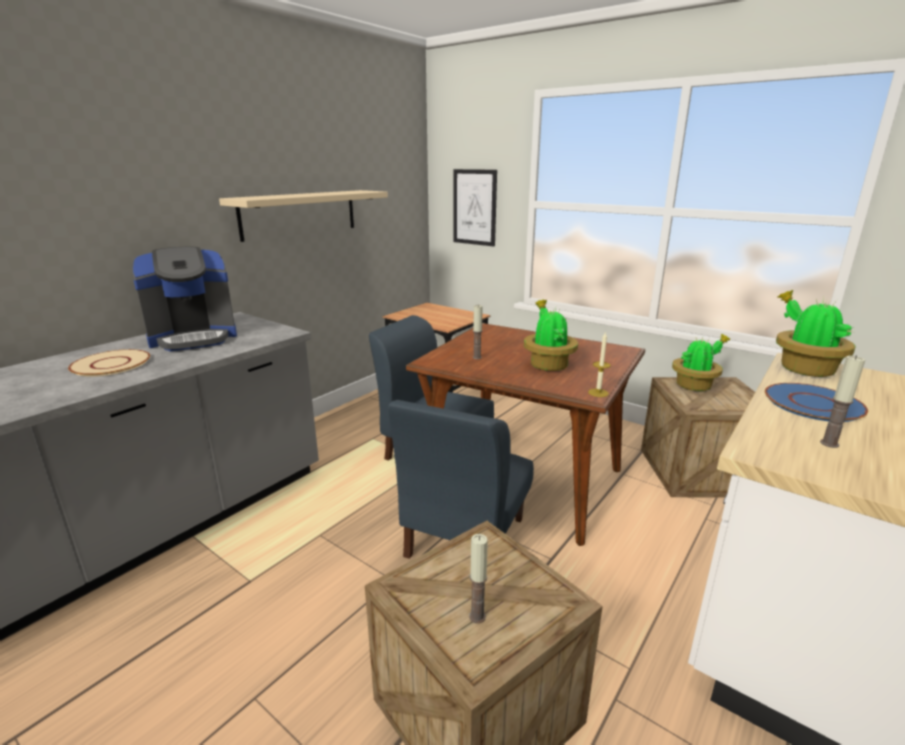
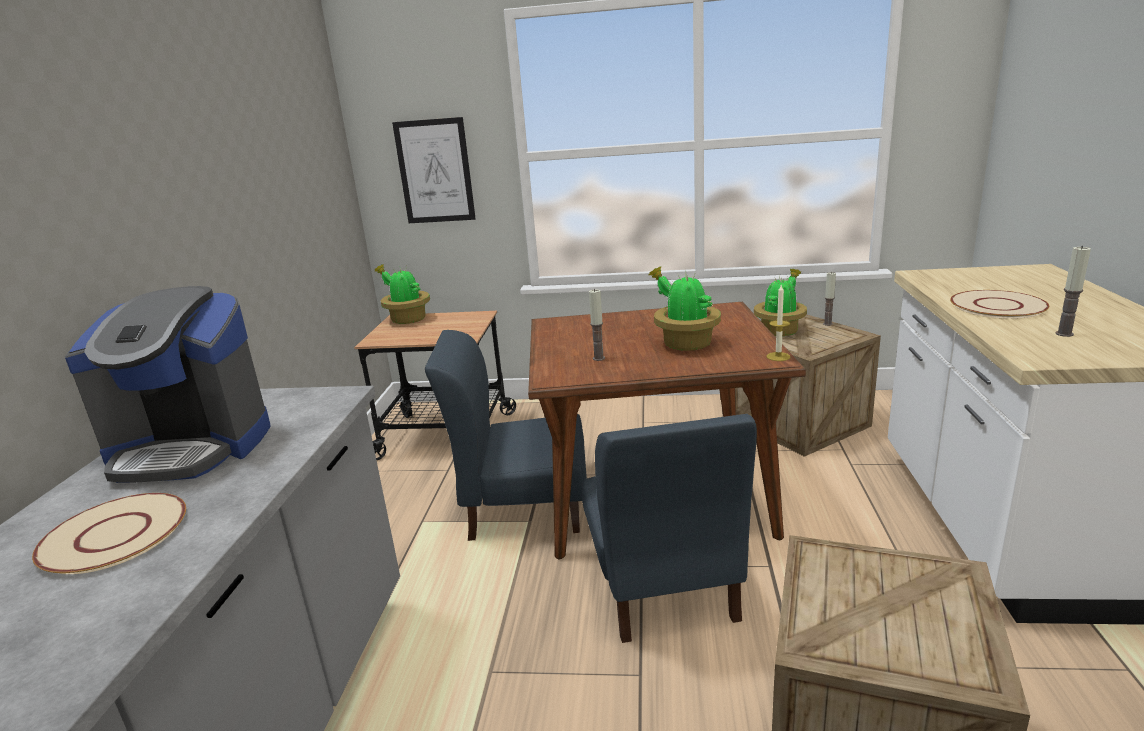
camera: 30 degrees left, 0 degrees up
(194, 337) = (191, 447): coffee machine -> coffee machine turned 60 degrees clockwise
(300, 214) = (229, 214): beige shelf -> none
(477, 616) = (915, 630): candle -> candle (827, 324)
(804, 369) = (939, 279): potted plant -> potted plant (407, 319)
(814, 403) = (998, 306): blue plate -> beige plate

